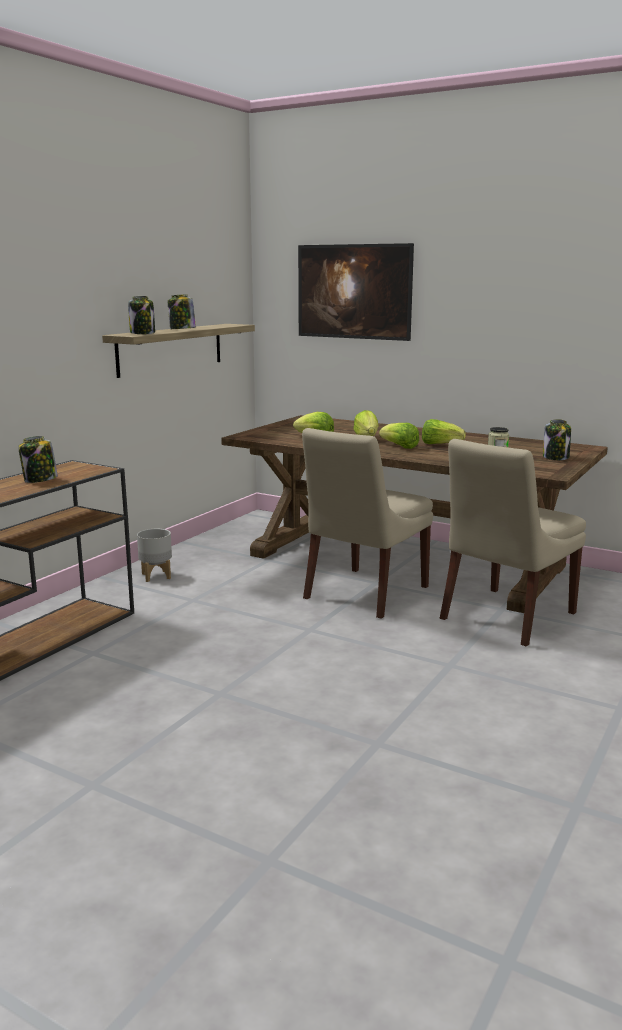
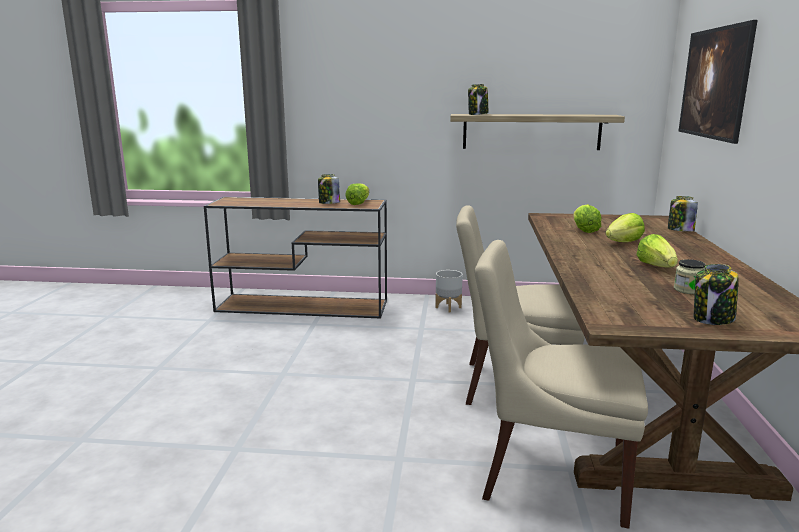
camera: 65 degrees right, 0 degrees up
(182, 329) = (530, 114): jar -> jar (680, 230)
(399, 447) = (609, 256): lettuce -> lettuce (358, 203)

